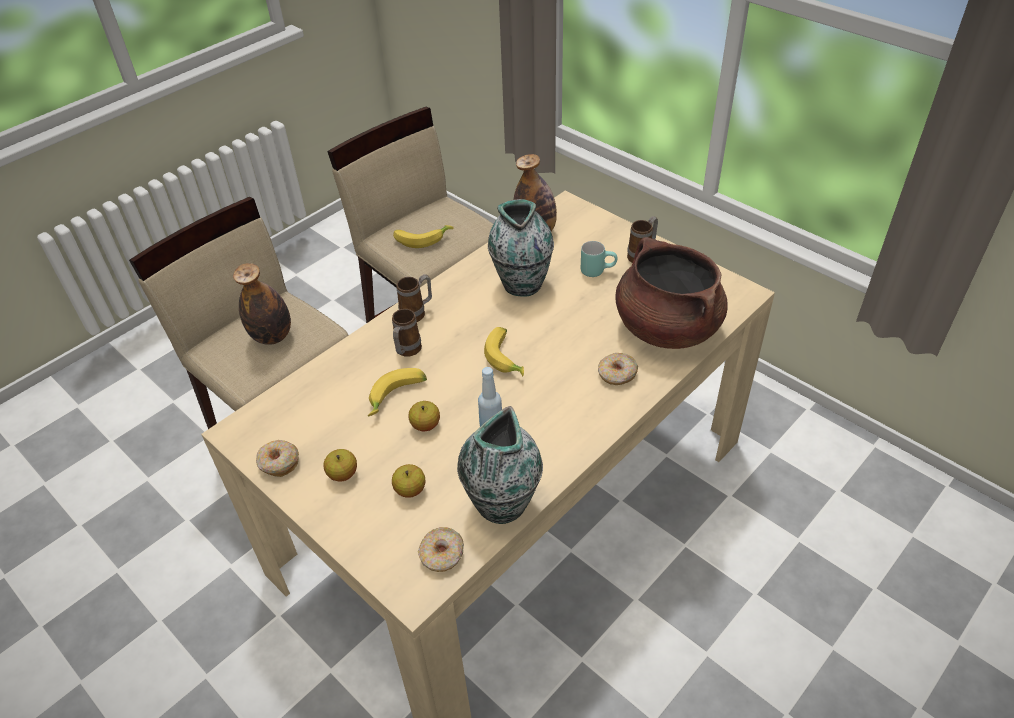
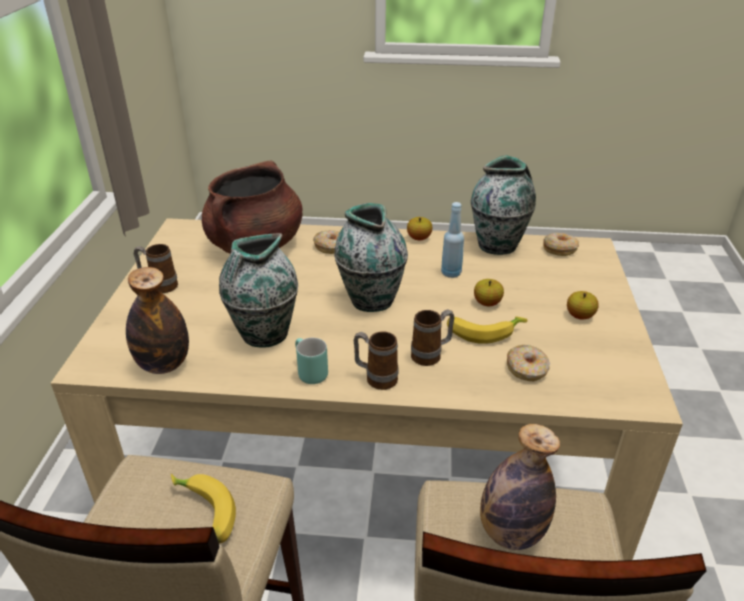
camera: 130 degrees left, 10 degrees down
(278, 463) = (624, 353): donut -> donut (527, 369)
(410, 490) = (543, 281): apple -> apple (419, 238)
(507, 357) = (371, 299): banana -> vase
(597, 270) = (203, 301): turquoise mug -> turquoise mug (308, 372)

